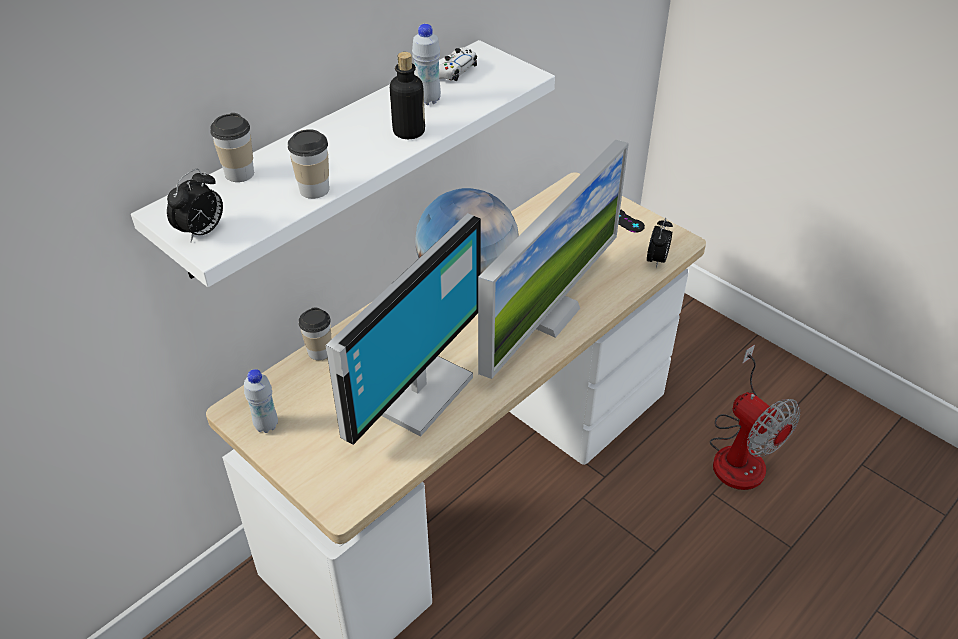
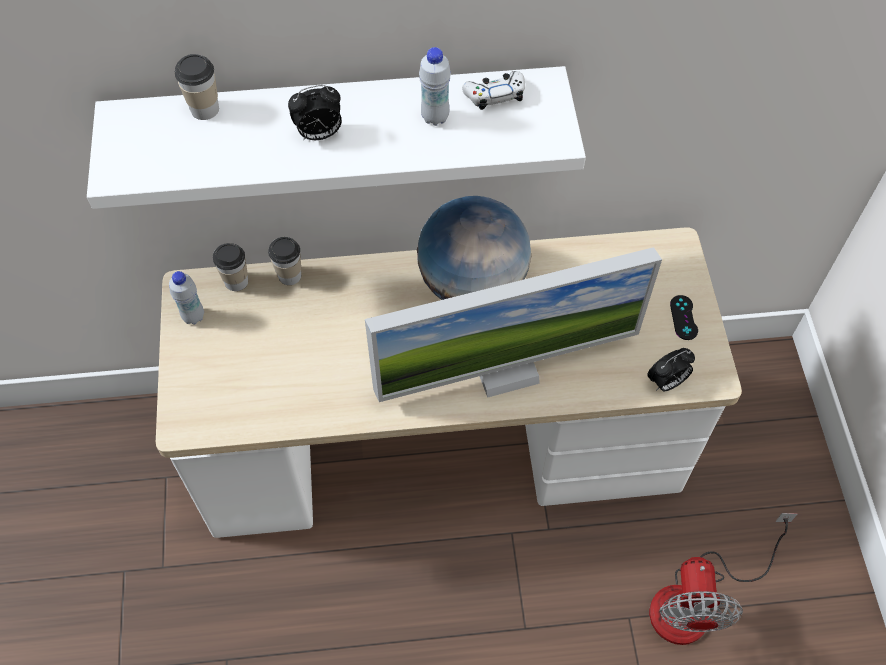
camera: 40 degrees right, 15 degrees up
(202, 232) = (121, 155): alarm clock -> alarm clock (319, 134)
(314, 190) = (240, 164): cup -> cup (236, 281)
(409, 131) = (379, 146): bottle -> none
(415, 390) = (326, 365): monitor -> none

